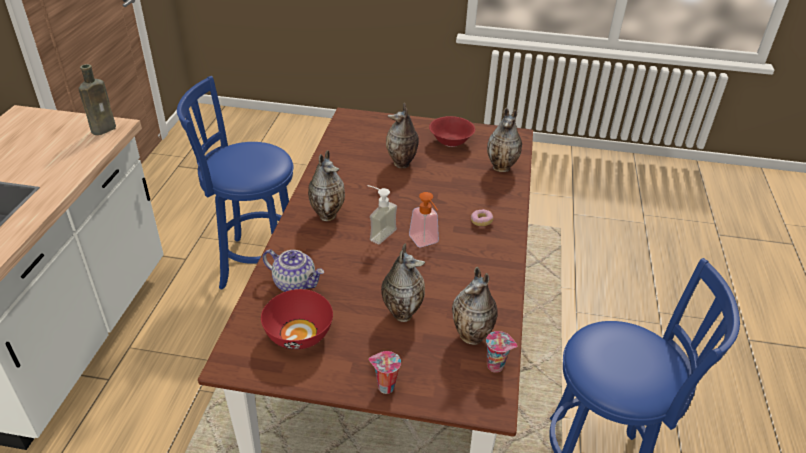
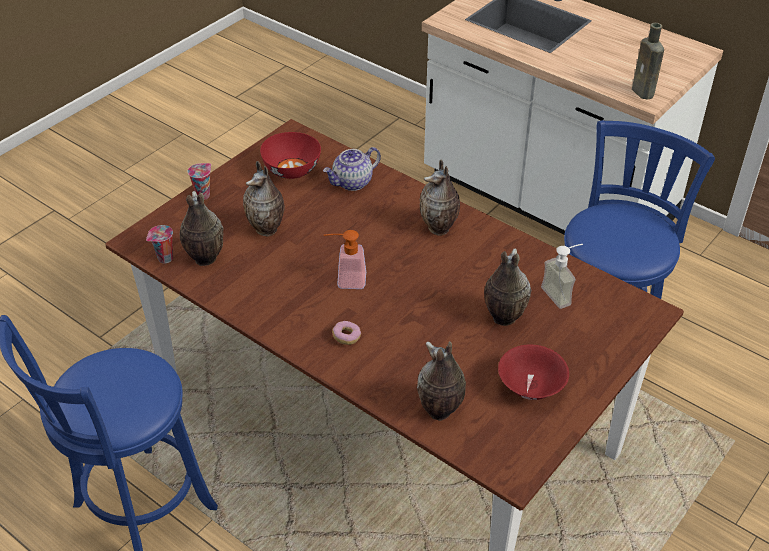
camera: 120 degrees right, 5 degrees up
(378, 232) = (385, 253): soap dispenser -> soap dispenser (562, 294)

